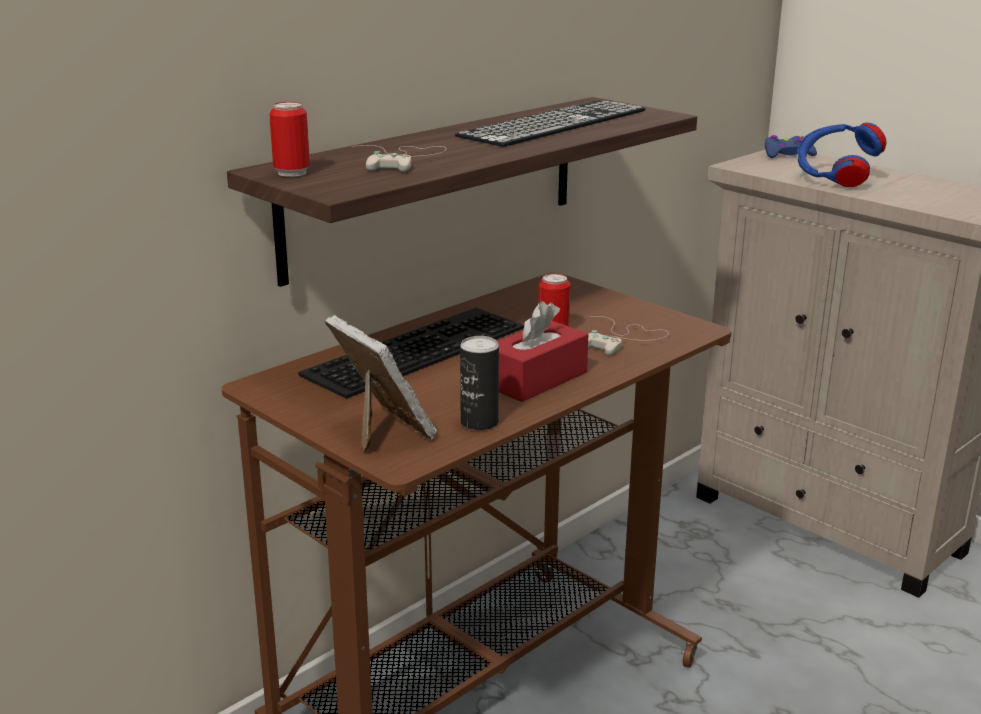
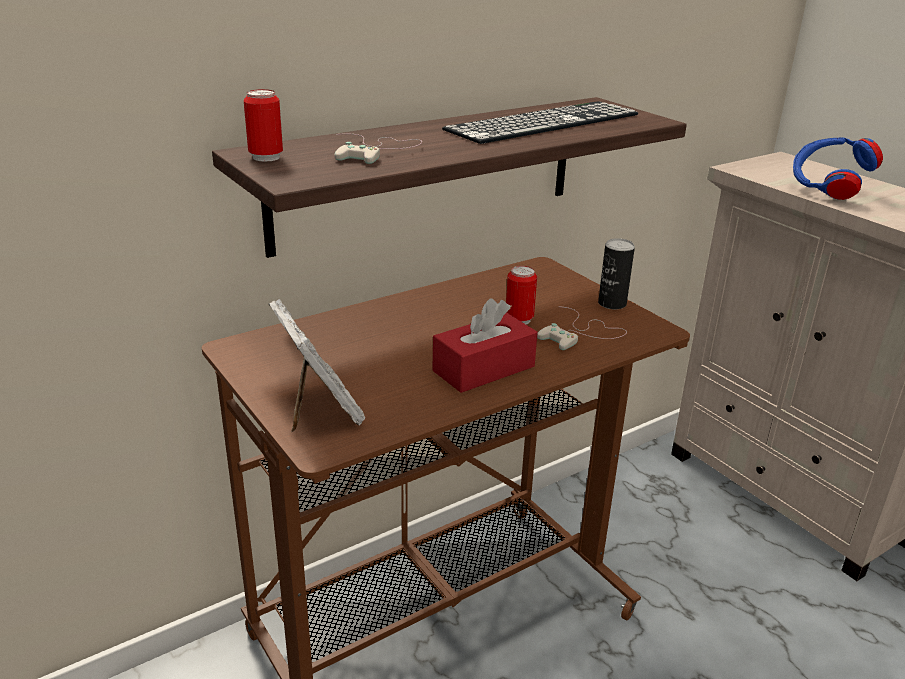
camera: 10 degrees right, 5 degrees up
(415, 348) = (387, 323): keyboard -> none
(479, 422) = (412, 411): can -> can (612, 303)
(787, 154) = (788, 160): blue game controller -> none

